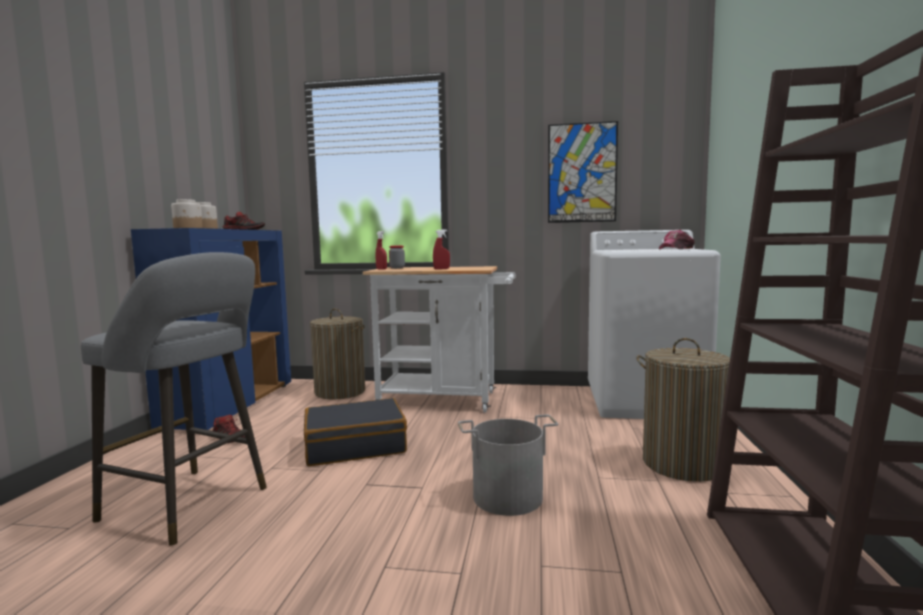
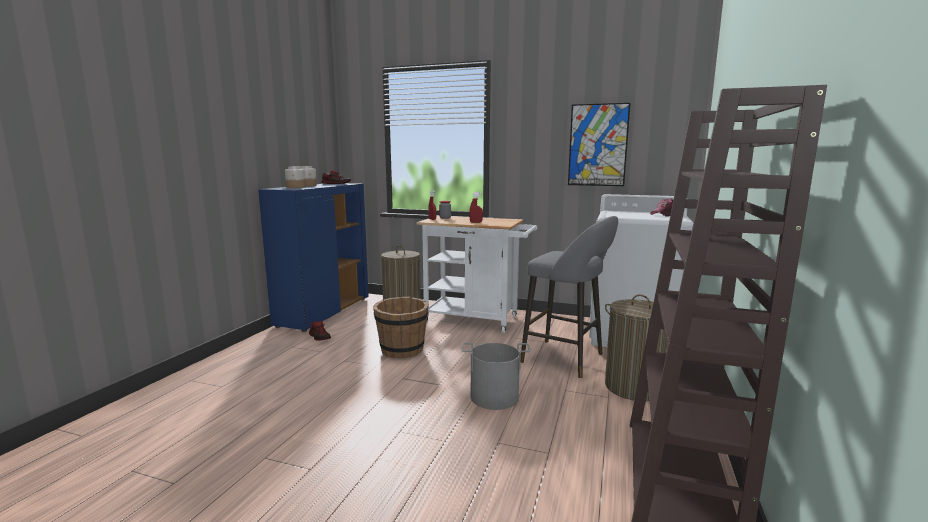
camera: 10 degrees right, 5 degrees up
(191, 505) = (291, 380): grey stool -> grey stool (567, 359)
(355, 445) = (402, 350): black suitcase -> brown bucket

